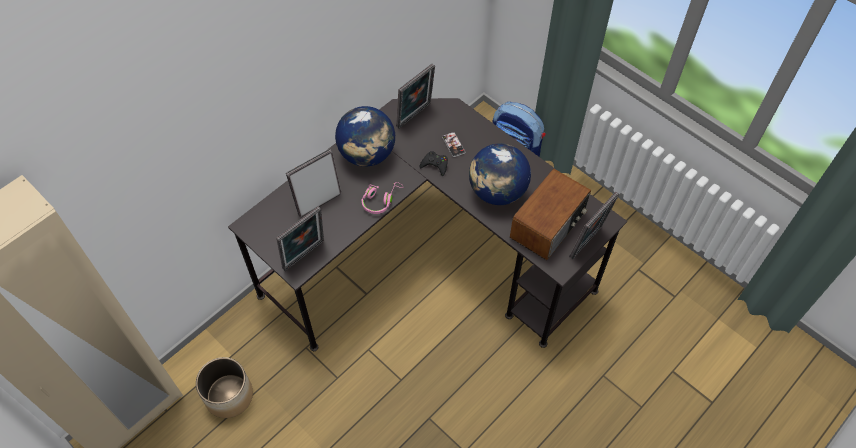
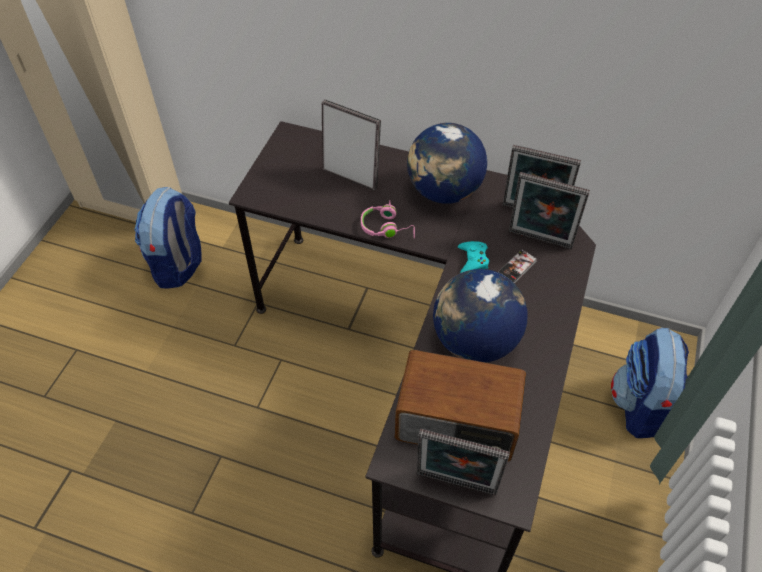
camera: 65 degrees right, 5 degrees down
(230, 395) = (178, 265): planter -> backpack
(305, 256) = (274, 193): picture frame -> picture frame (539, 241)
(435, 165) = (473, 260): black game controller -> turquoise game controller

